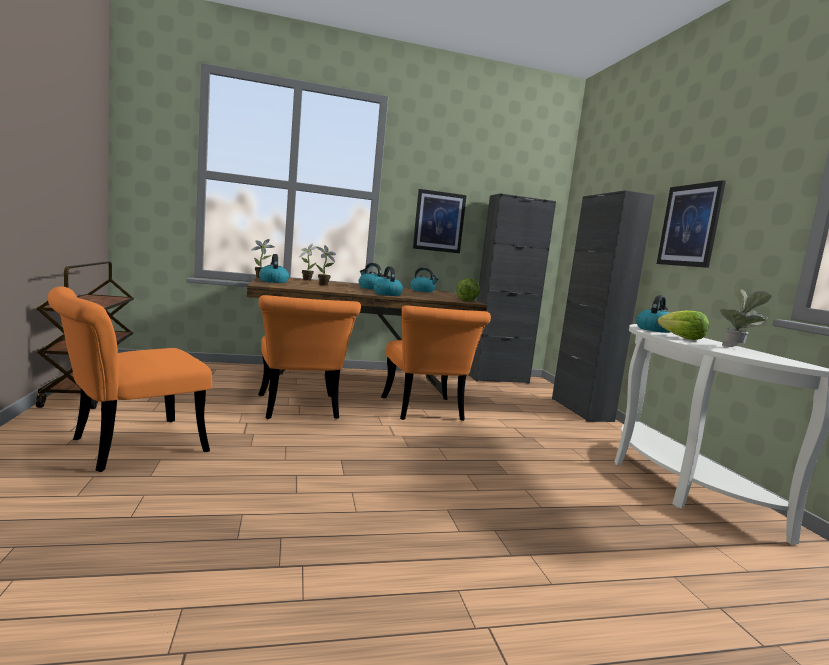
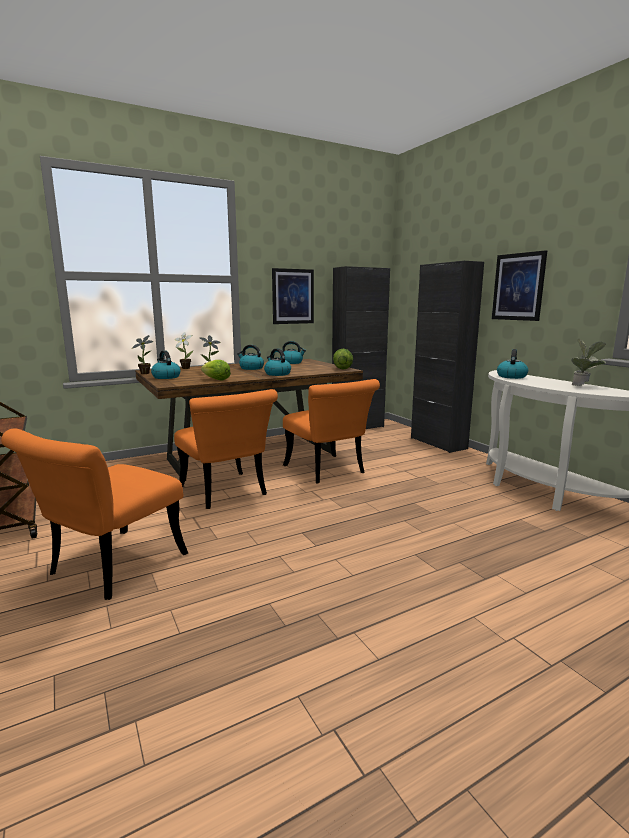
camera: 15 degrees left, 5 degrees up
(682, 338) = (540, 382): lettuce -> lettuce (216, 380)

